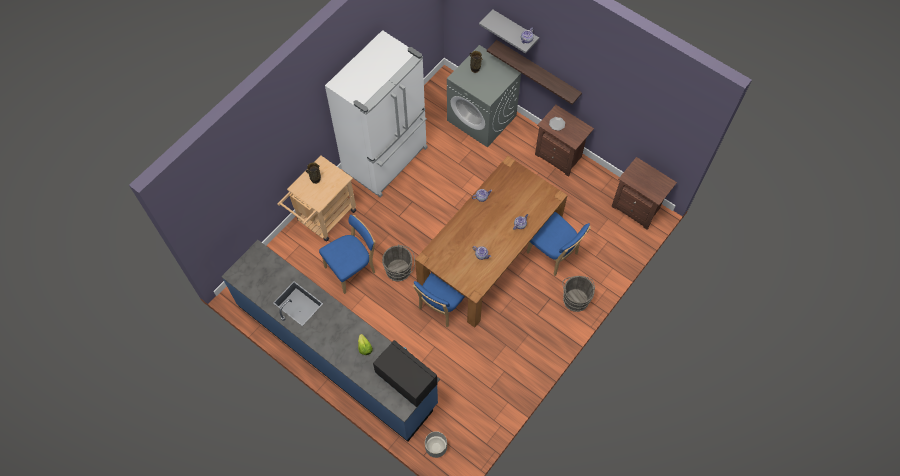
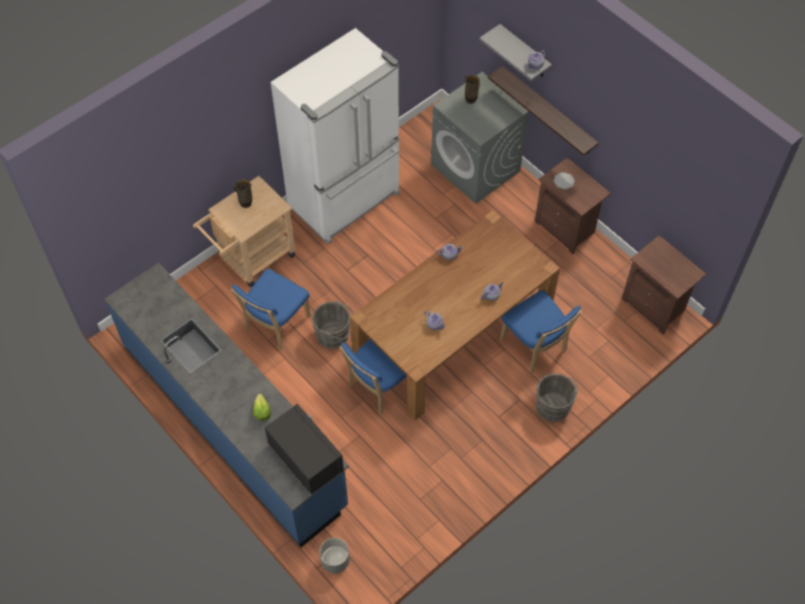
camera: 10 degrees right, 5 degrees down
(352, 269) = (275, 325): blue chair -> blue chair turned 150 degrees clockwise

